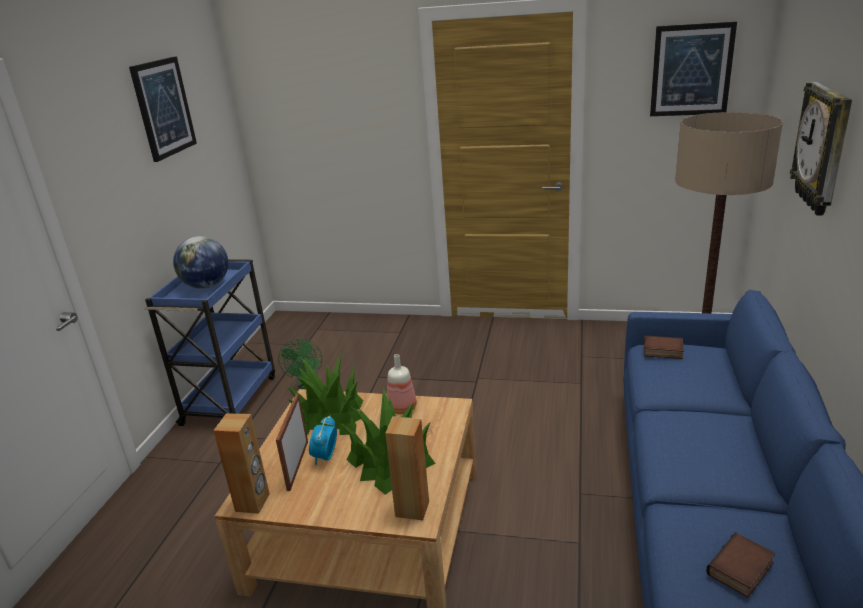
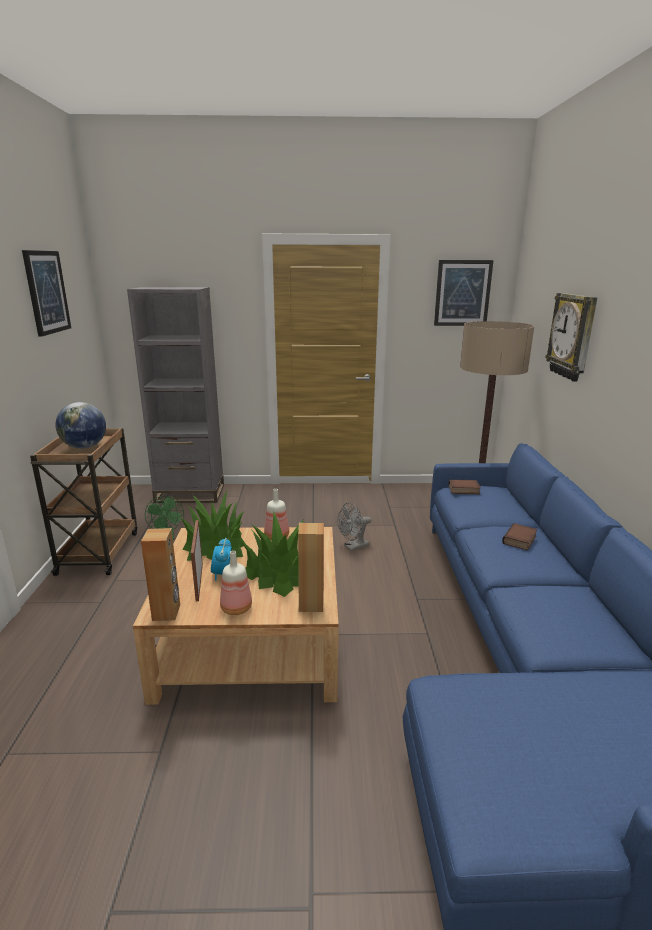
camera: 15 degrees left, 5 degrees down
(231, 398) = (99, 552): blue cart -> brown cart
(326, 505) = (235, 609): none -> bottle
(344, 326) = (190, 493): none -> grey bookcase
(519, 412) = (353, 547): none -> grey fan
(741, 570) = (574, 621): book -> book (520, 540)

